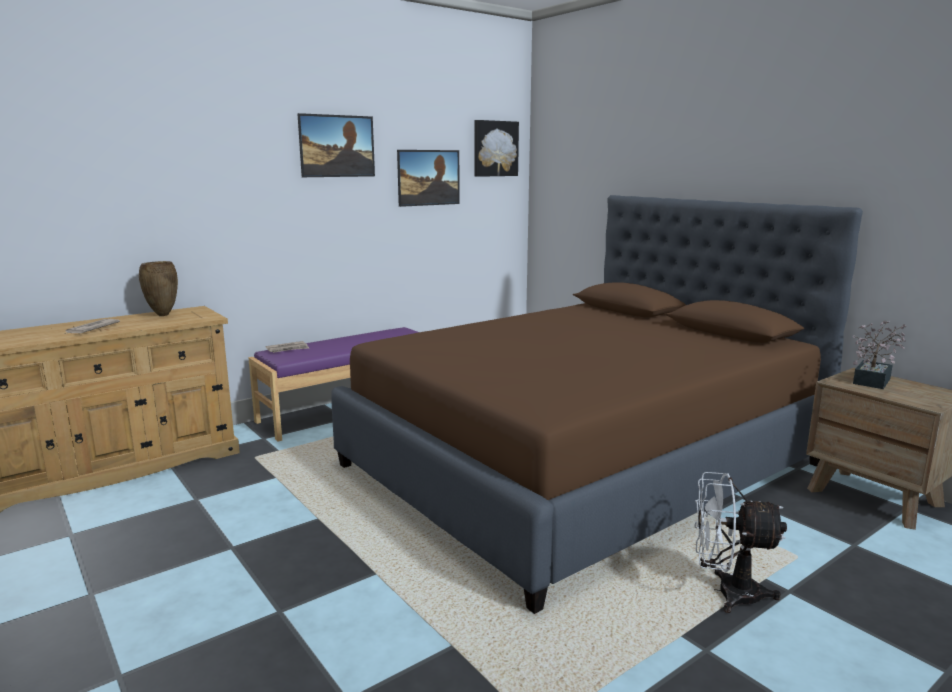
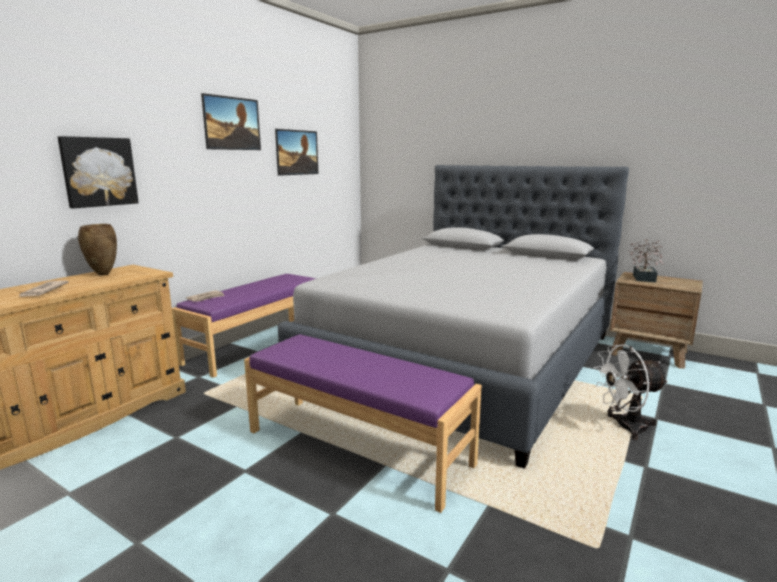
camera: 20 degrees left, 0 degrees up
(363, 546) = (358, 447): none -> purple bench
(495, 148) = (338, 131): picture -> picture (98, 172)
(582, 465) = (465, 360): brown bed -> grey bed

